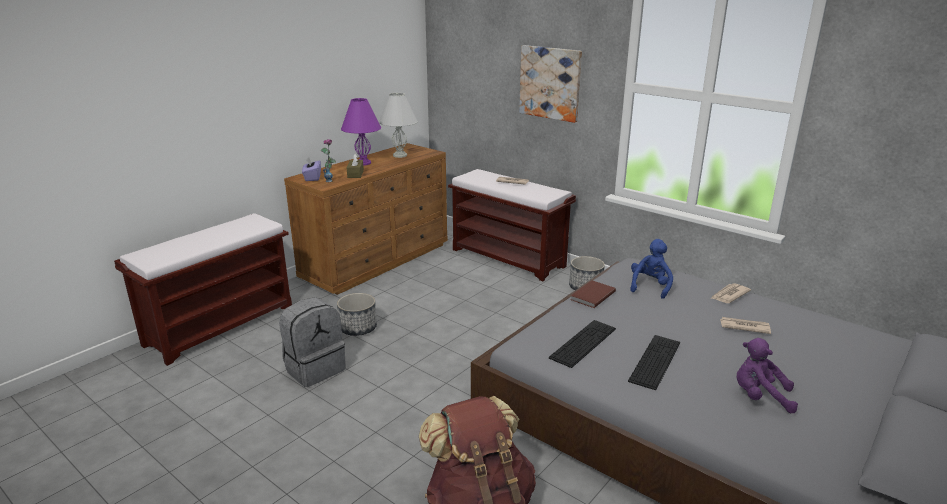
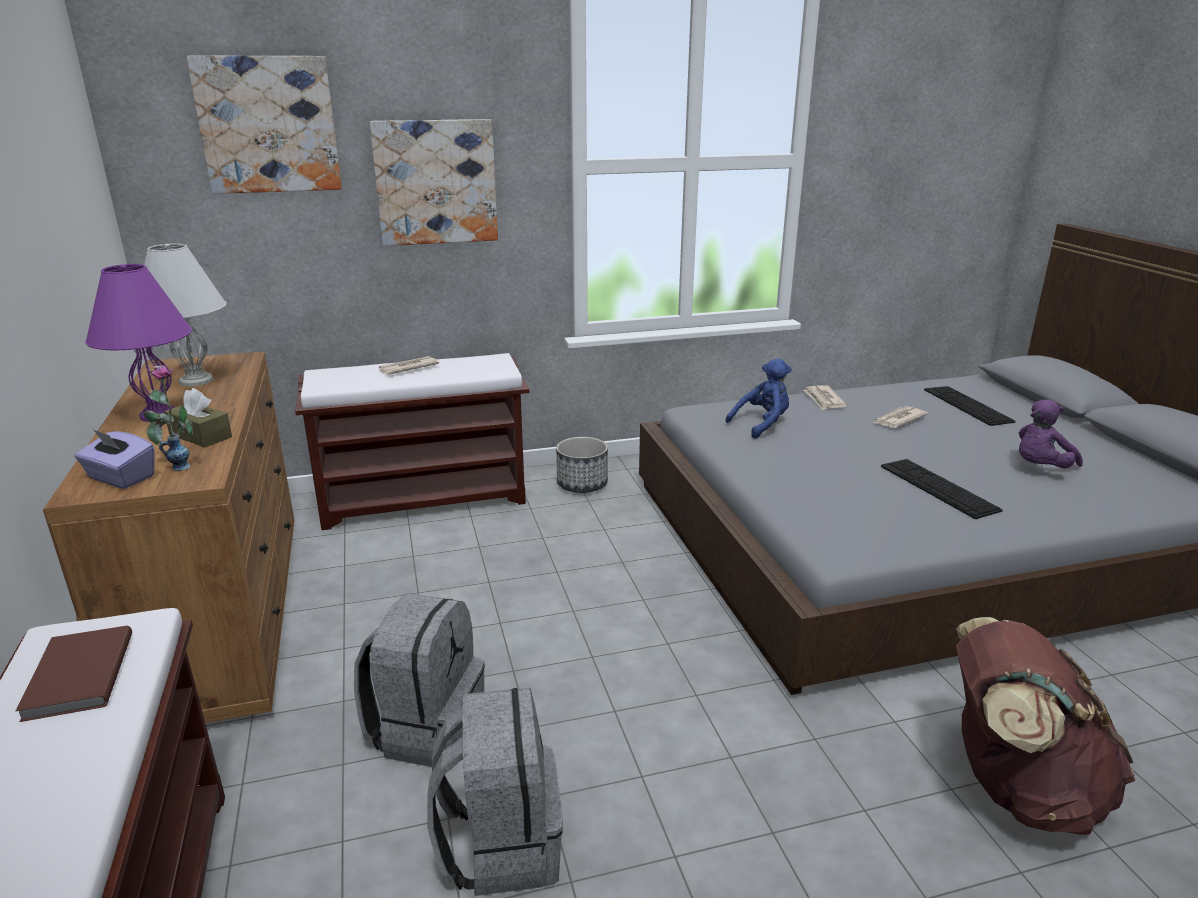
camera: 55 degrees left, 0 degrees up
(358, 328) = (427, 728): planter -> grey backpack
(483, 42) = (268, 125): none -> picture
(583, 343) = (865, 510): keyboard -> keyboard (967, 405)
(591, 296) = (749, 461): brown book -> brown book (76, 677)
(650, 286) = (762, 425): blue plush toy -> blue plush toy turned 90 degrees clockwise

